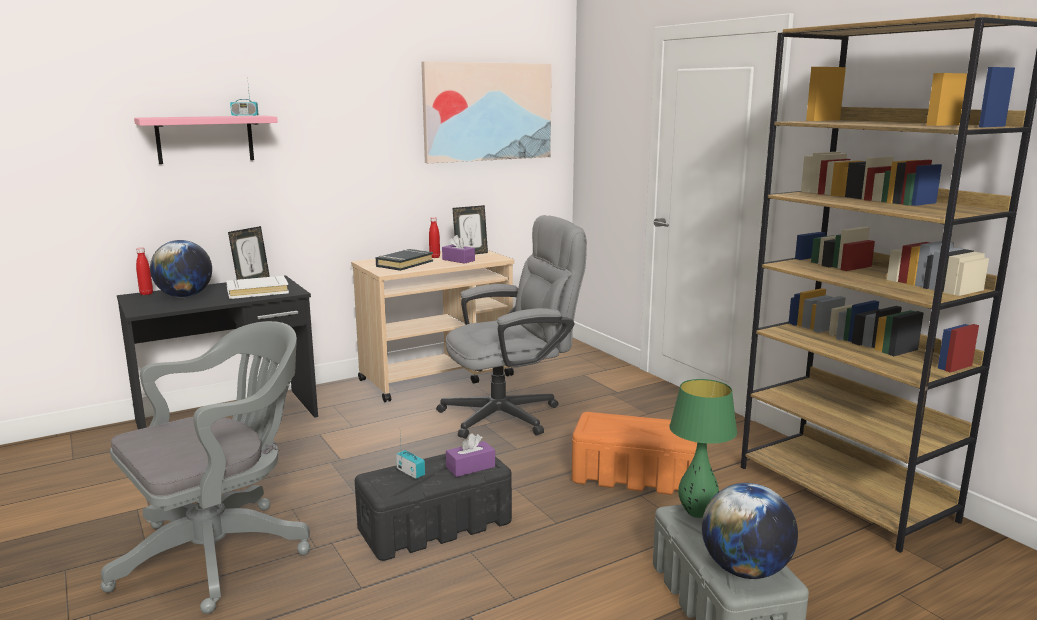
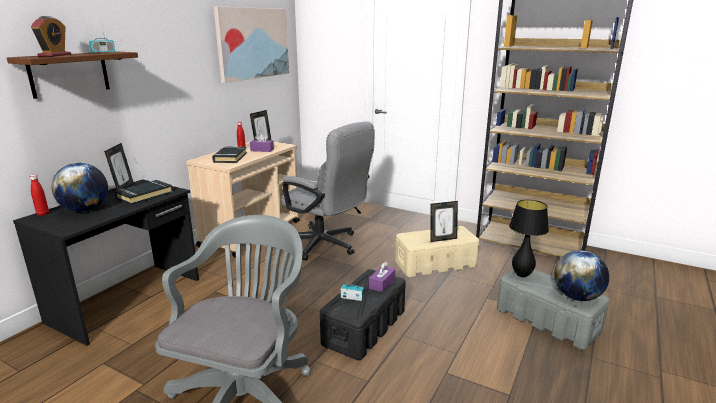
camera: 30 degrees left, 5 degrees up
(179, 117) = (55, 55): none -> alarm clock
(205, 139) = (69, 74): pink shelf -> brown shelf
(257, 292) = (144, 195): white book -> black book
(511, 414) = (326, 246): grey office chair -> grey office chair turned 90 degrees clockwise
(638, 477) = (436, 264): orange storage box -> beige storage box
(641, 434) = (442, 239): none -> picture frame
(697, 513) = (522, 275): green table lamp -> black table lamp

